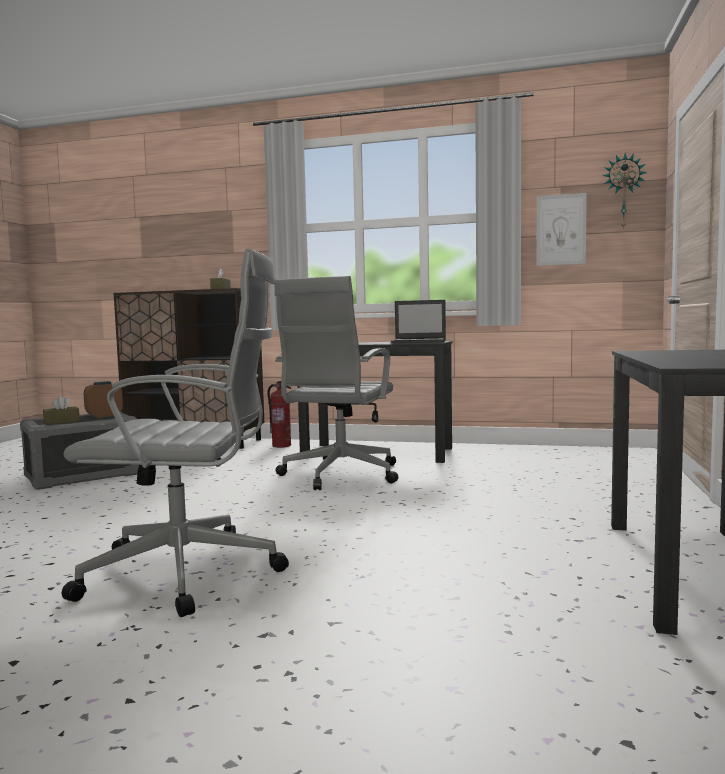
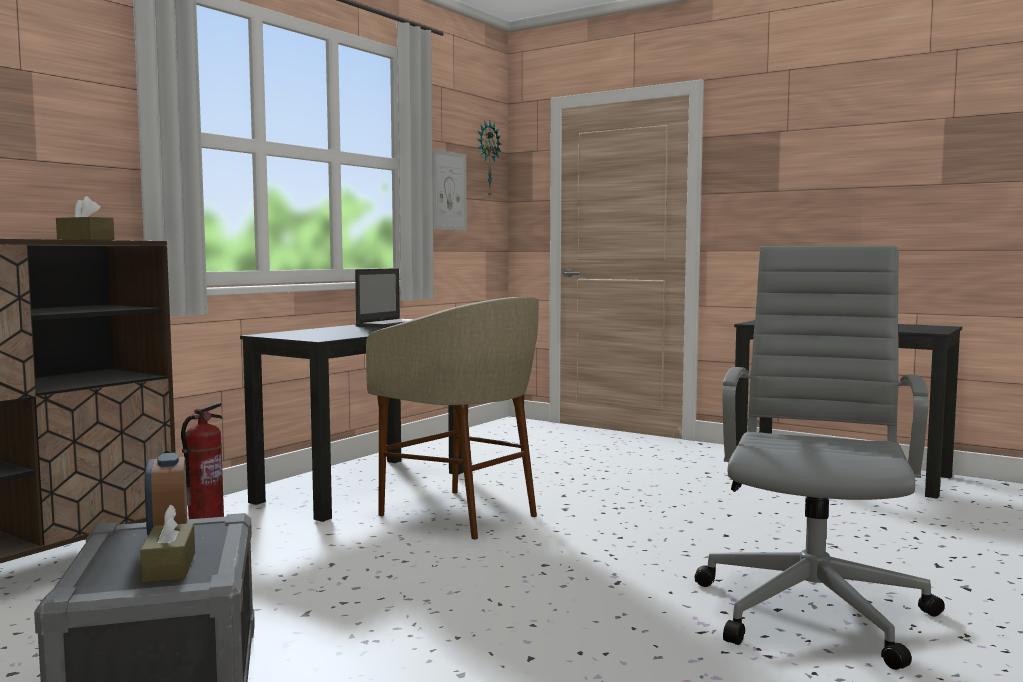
camera: 70 degrees left, 0 degrees up
(339, 475) = (461, 515): grey office chair -> beige stool

